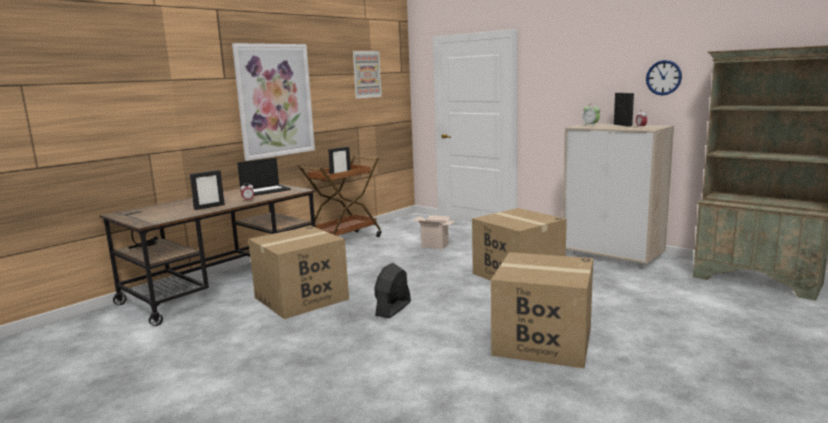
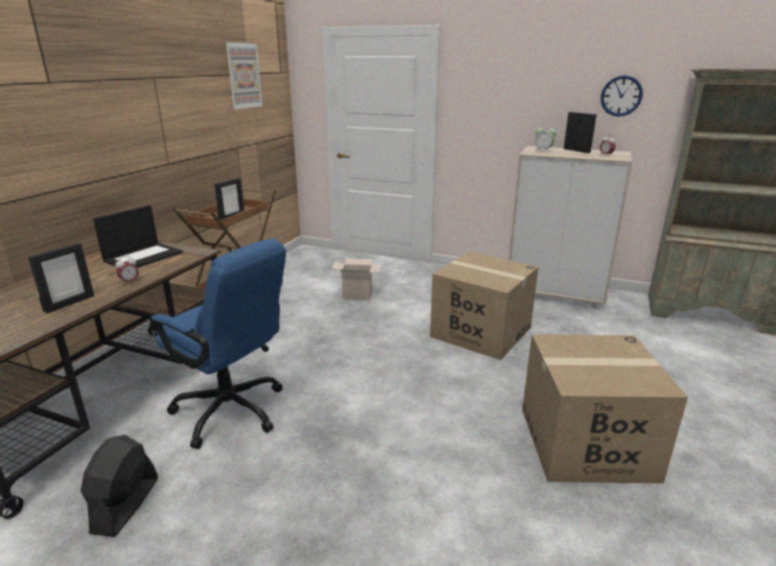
camera: 20 degrees left, 10 degrees up
(275, 100) = (131, 116): picture -> none
(301, 298) = (233, 413): cardboard box -> blue office chair
(393, 309) = (372, 413): black fan -> black fan (125, 505)

